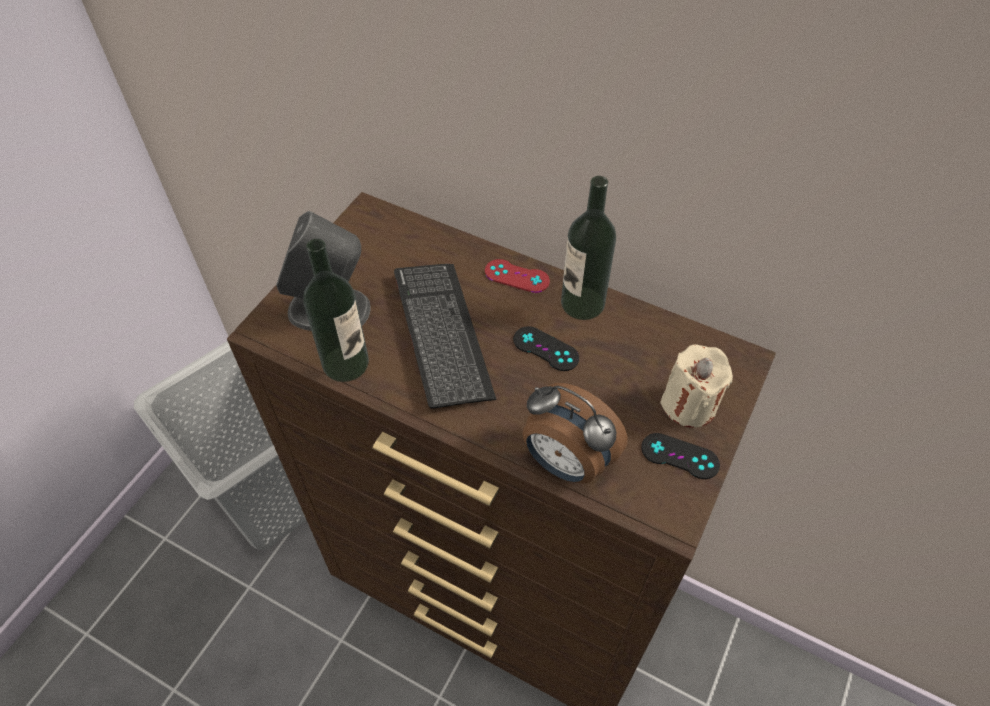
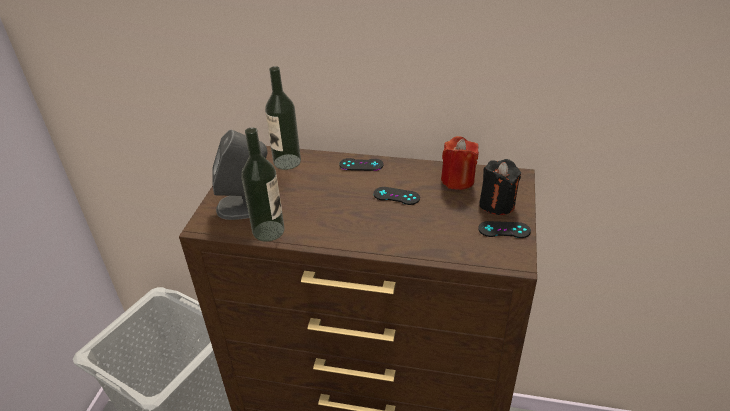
camera: 15 degrees left, 15 degrees down
(442, 335) = (327, 203): keyboard -> none
(517, 276) = (361, 165): red game controller -> black game controller
(566, 462) = (436, 249): alarm clock -> none
(582, 303) = (408, 169): bottle -> bottle (287, 162)
(648, 343) = (457, 180): none -> red candle
(689, 404) = (497, 204): beige candle -> black candle

